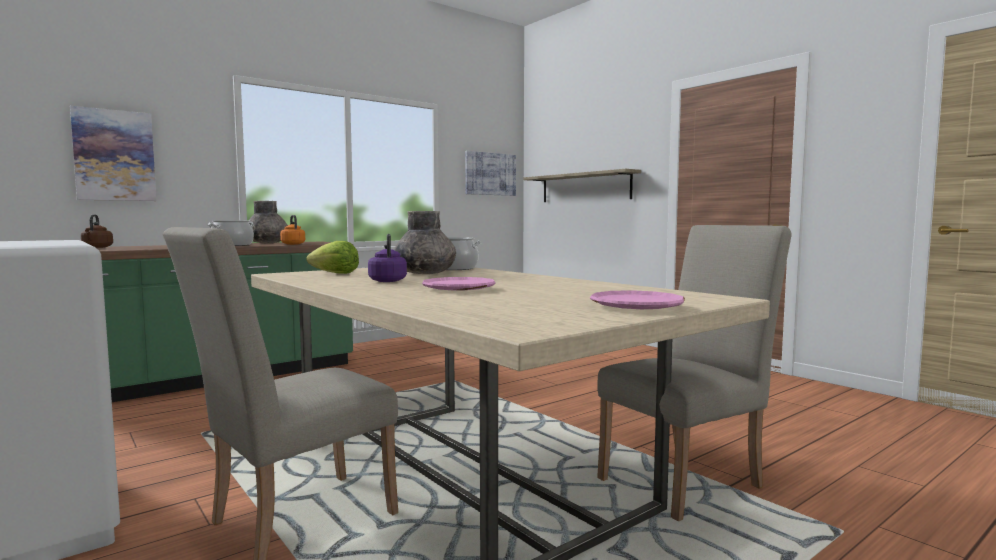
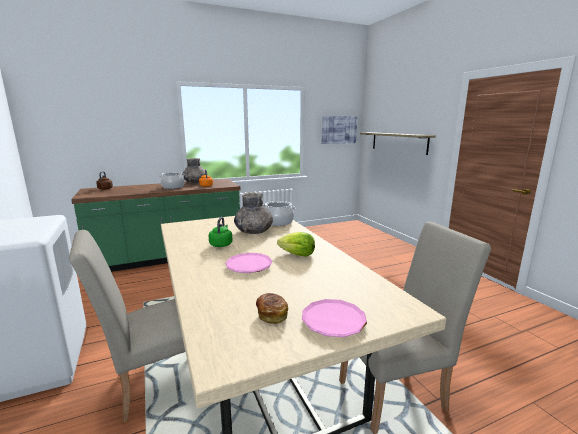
camera: 15 degrees right, 10 degrees up
(114, 155) = (114, 134): picture -> none
(335, 273) = (204, 226): lettuce -> lettuce (297, 255)
(387, 280) = (221, 244): purple kettle -> green kettle
(546, 307) = (272, 315): none -> bread

